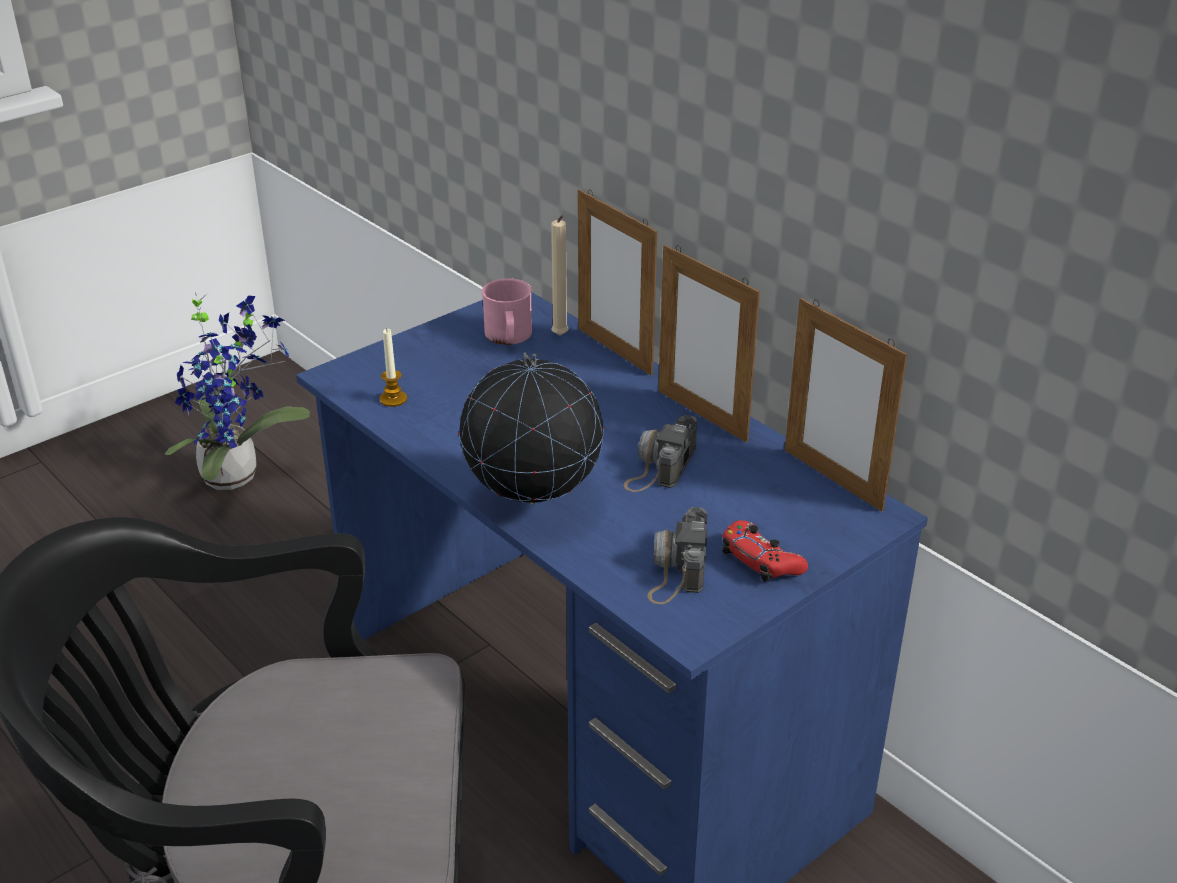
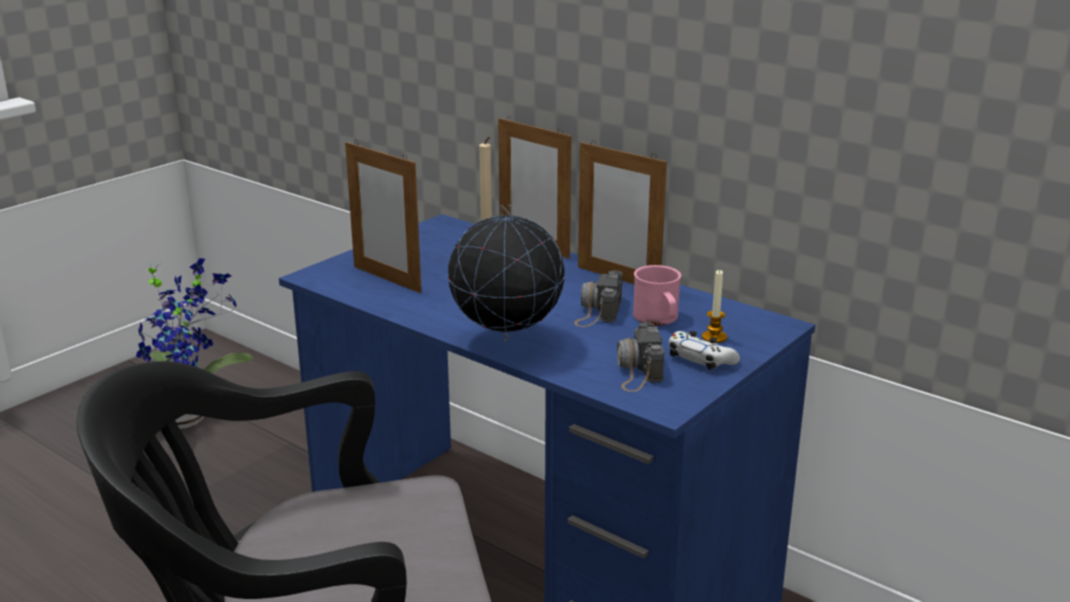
camera: 10 degrees left, 10 degrees down
(393, 399) = (366, 287): candle -> candle (714, 337)
(509, 337) = (446, 244): pink mug -> pink mug (658, 319)
(761, 560) = (701, 359): red game controller -> white game controller
(832, 479) = (734, 308): picture frame -> picture frame (387, 279)

